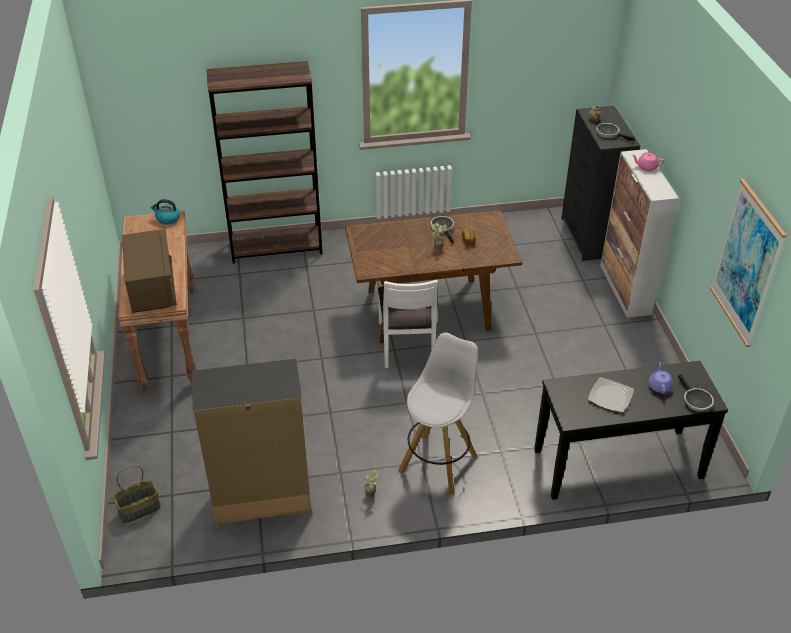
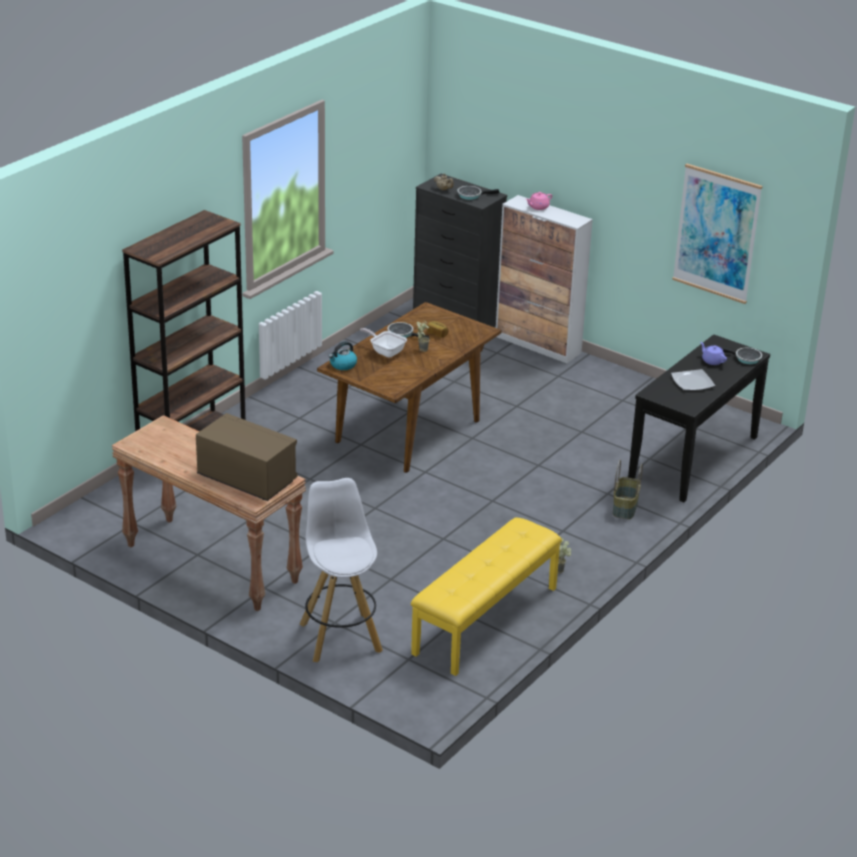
camera: 45 degrees left, 10 degrees down
(139, 510) = (399, 683): basket -> basket (625, 508)
(167, 219) = (160, 427): kettle -> kettle (343, 365)
(261, 501) = (486, 621): black dresser -> yellow bench
(408, 344) = (429, 462): white chair -> none
(409, 236) = (385, 351): none -> frying pan
(438, 462) = (575, 524): white stool -> white stool (340, 636)

